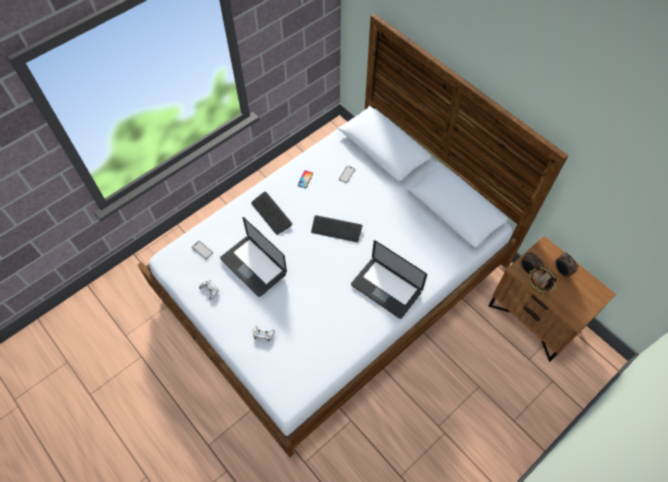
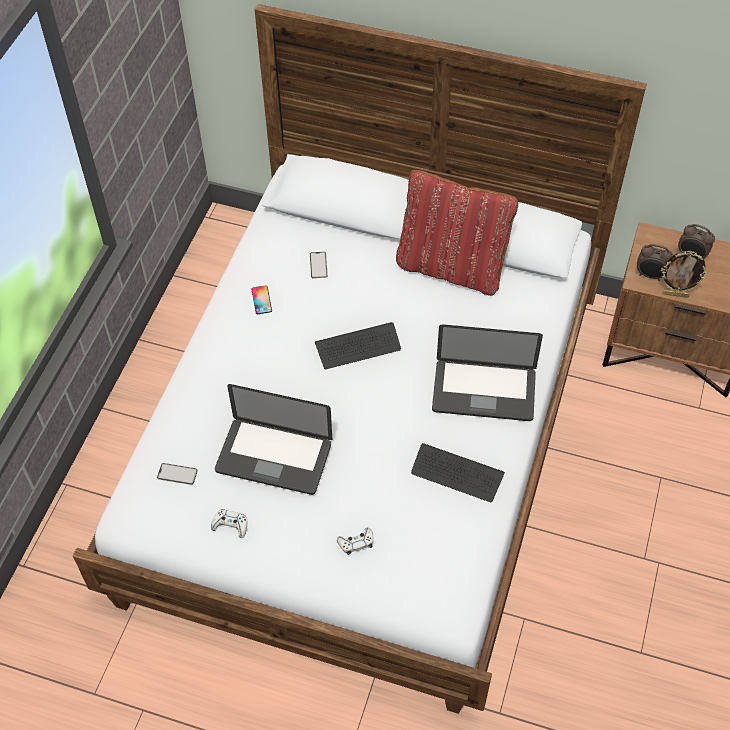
camera: 30 degrees left, 5 degrees down
(271, 214) = (246, 372): keyboard -> keyboard (457, 474)
(417, 210) = (452, 267): none -> red pillow

